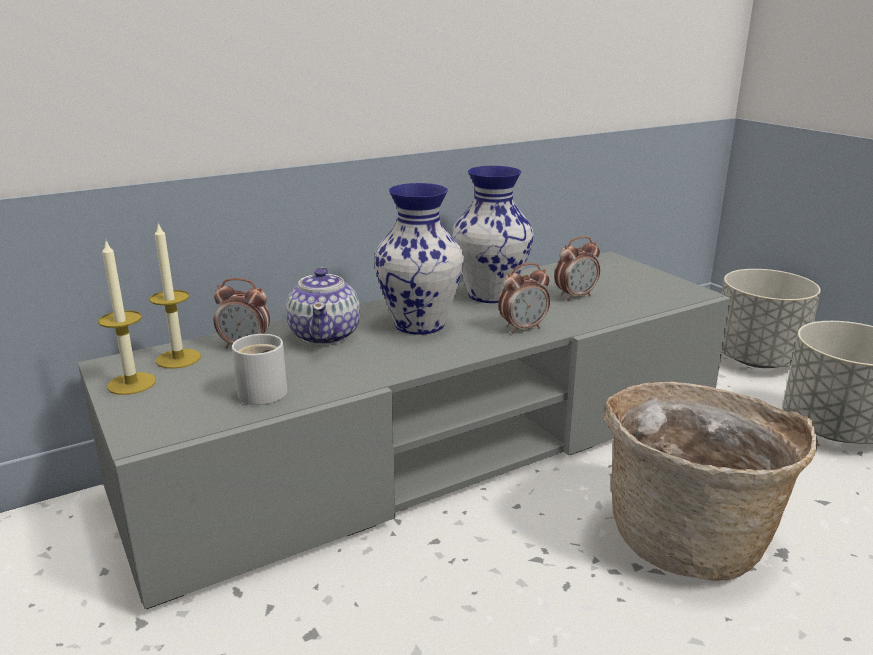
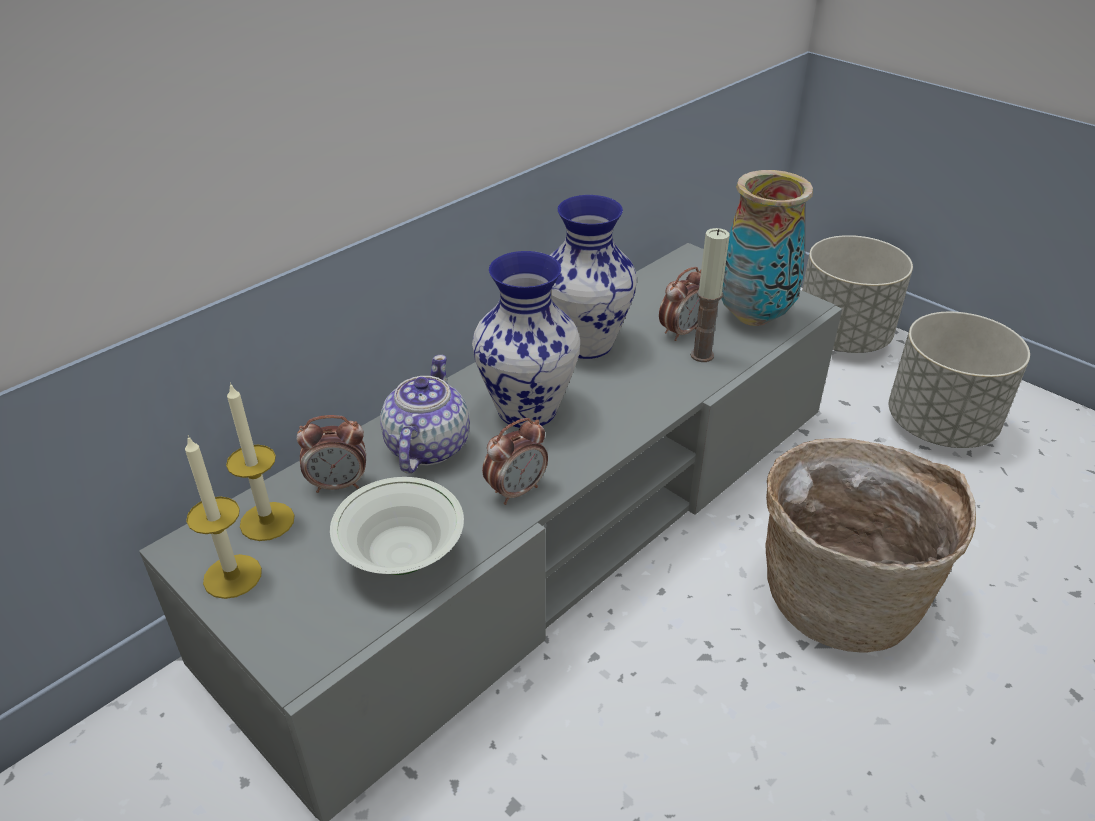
camera: 15 degrees left, 15 degrees up
(265, 390) = (402, 557): white mug -> white bowl
(325, 335) = (426, 447): teapot -> teapot turned 150 degrees counterclockwise
(523, 328) = (645, 397): alarm clock -> alarm clock (516, 490)
(586, 310) = (702, 355): none -> candle
(645, 294) = (753, 316): none -> vase

